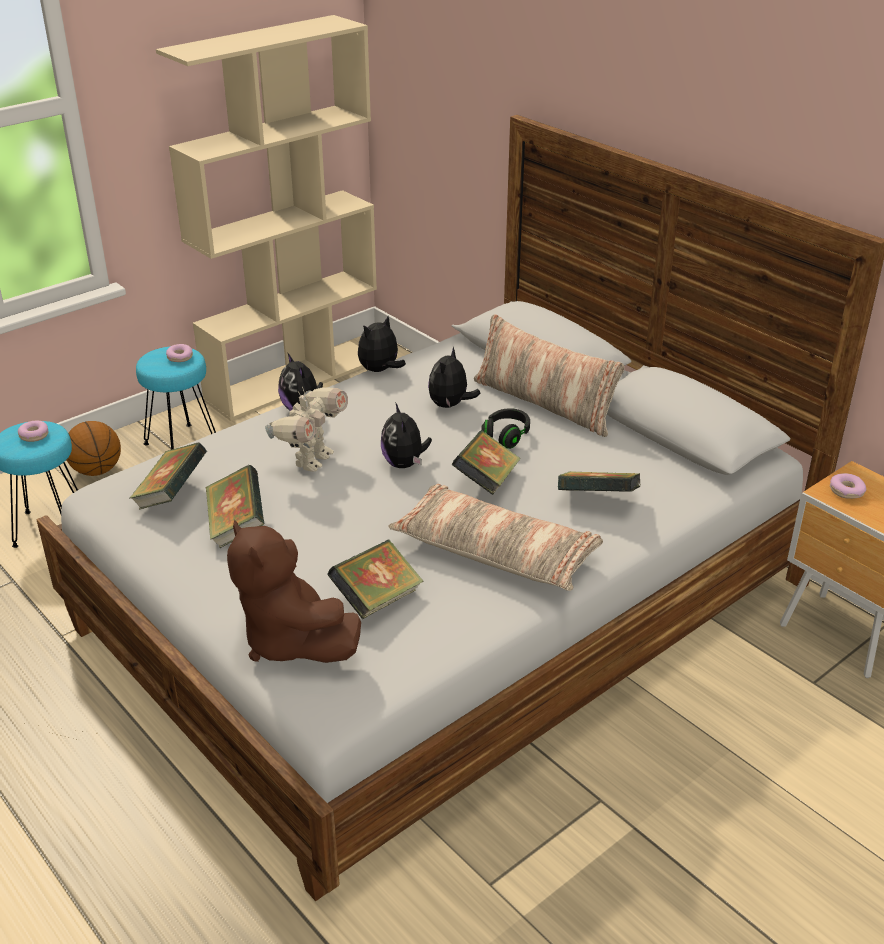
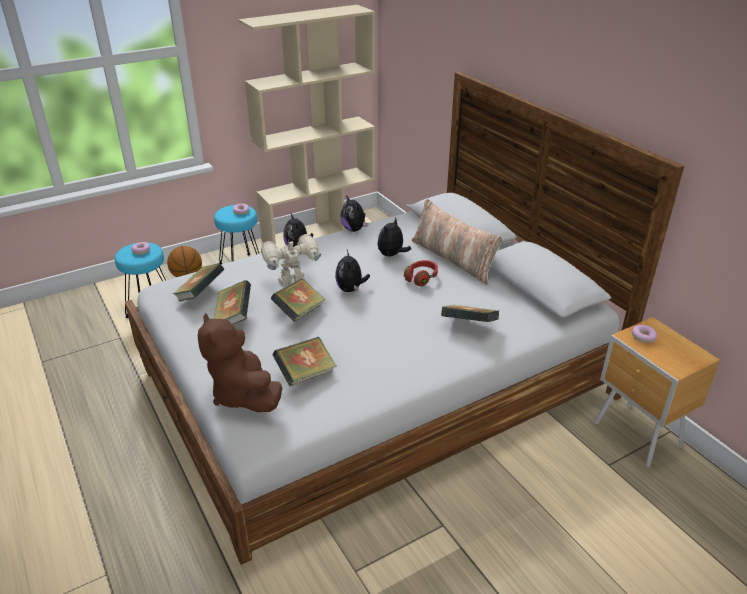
camera: 10 degrees right, 0 degrees up
(311, 460) = (292, 281): toy robot -> toy robot turned 150 degrees counterclockwise
(380, 370) = (354, 229): plush toy -> plush toy turned 90 degrees counterclockwise
(486, 482) = (400, 306): book -> book (299, 312)
(496, 552) = (392, 352): pillow -> none
(505, 437) = (421, 278): black headphones -> red headphones

